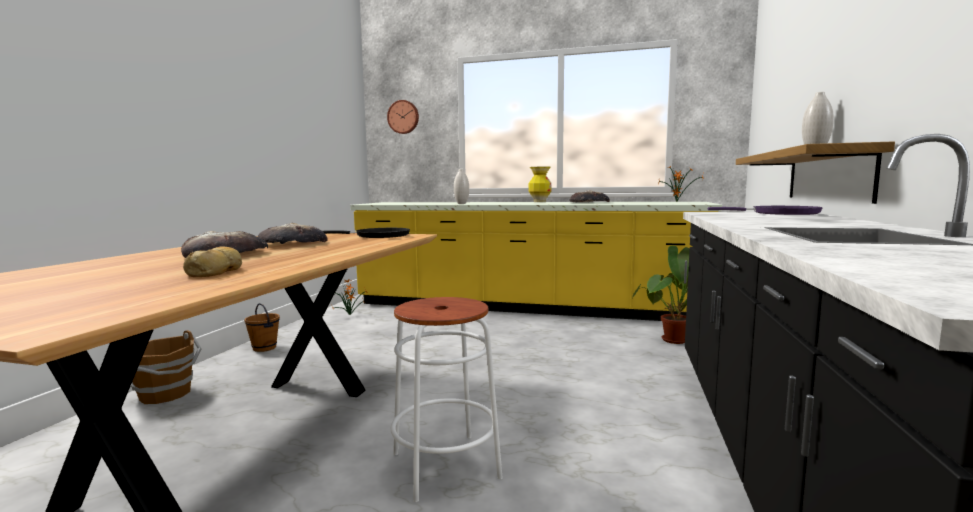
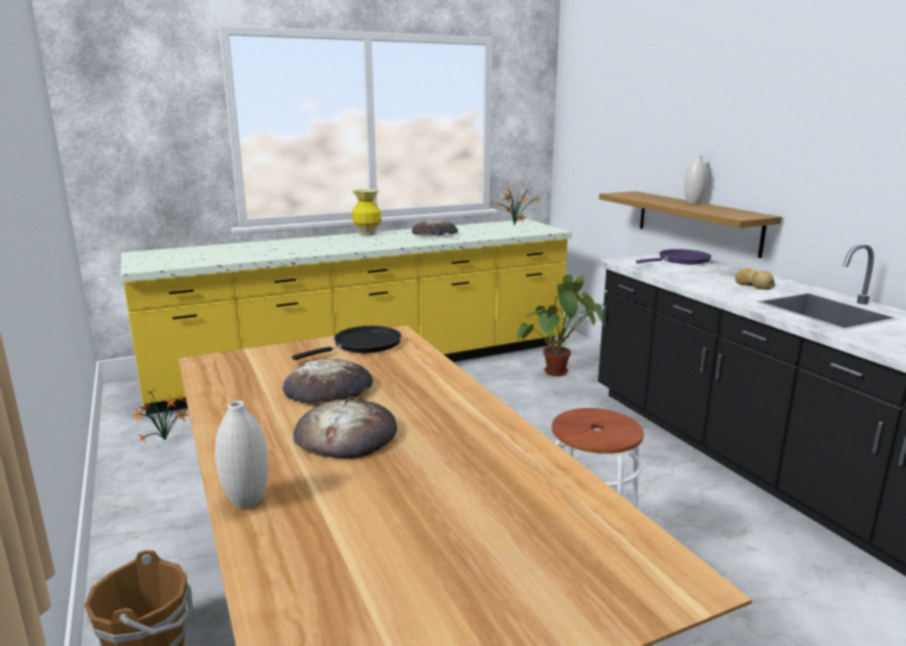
camera: 40 degrees left, 10 degrees up
(216, 272) = (481, 468): bread -> bread (753, 285)
(265, 348) = (145, 532): brown bucket -> none
(403, 117) = (131, 112): wall clock -> none
(461, 204) = (297, 253): white vase -> white vase (247, 502)

